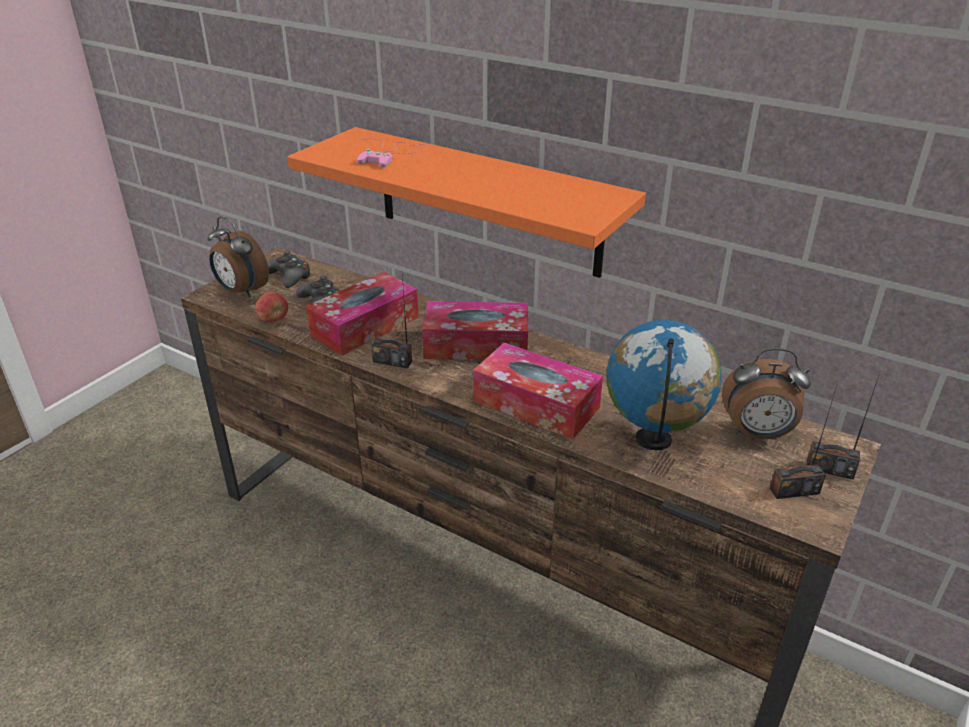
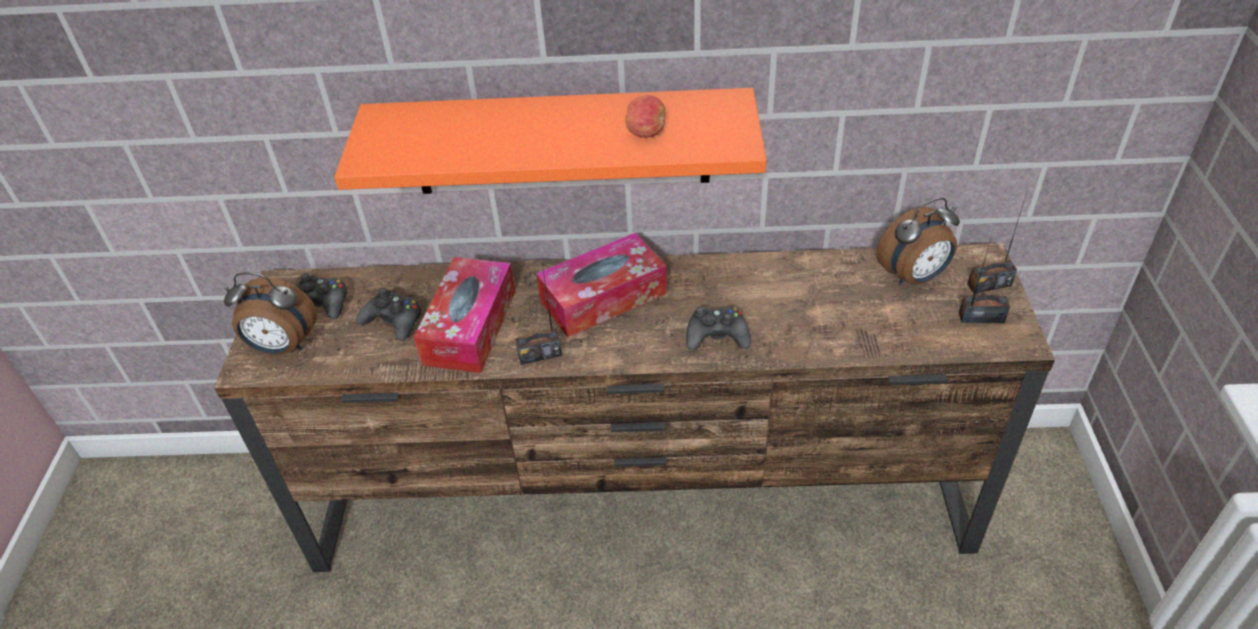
camera: 30 degrees left, 10 degrees up
(274, 319) = (360, 364): apple -> apple (646, 133)
(392, 154) = (454, 130): pink game controller -> none
(536, 404) = (717, 336): tissue box -> black game controller
(654, 440) = (844, 324): globe -> none
(794, 490) = (981, 318): radio -> radio turned 135 degrees counterclockwise

